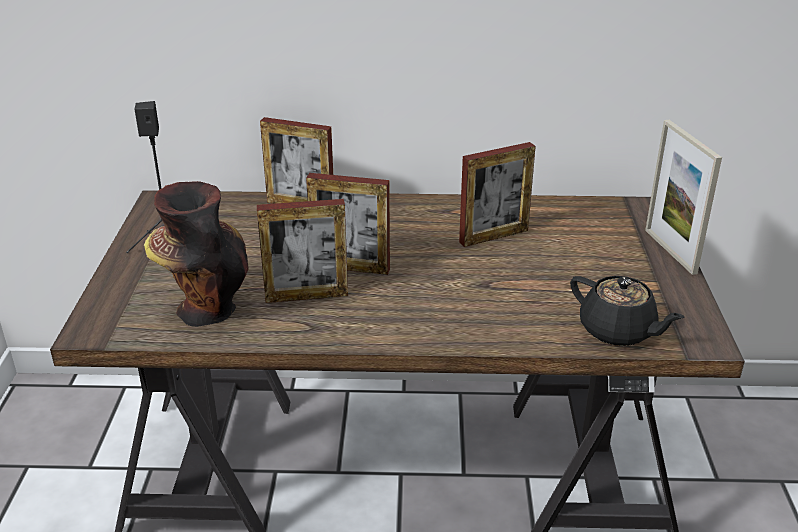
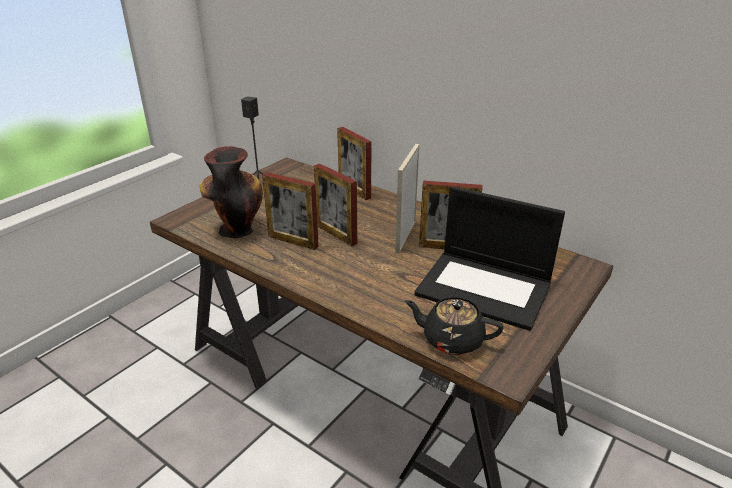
camera: 35 degrees right, 0 degrees up
(585, 265) = (485, 288): none -> laptop
(618, 331) = (451, 340): black teapot -> black teapot turned 120 degrees clockwise
(670, 251) = (564, 303): picture frame -> picture frame (405, 237)

